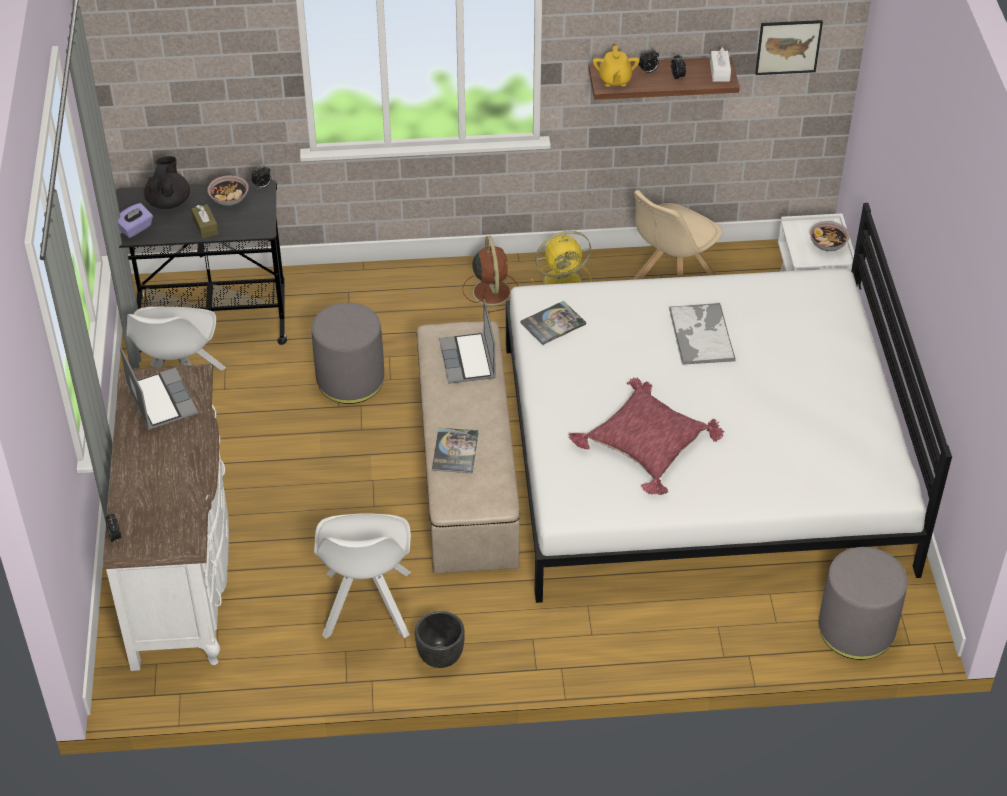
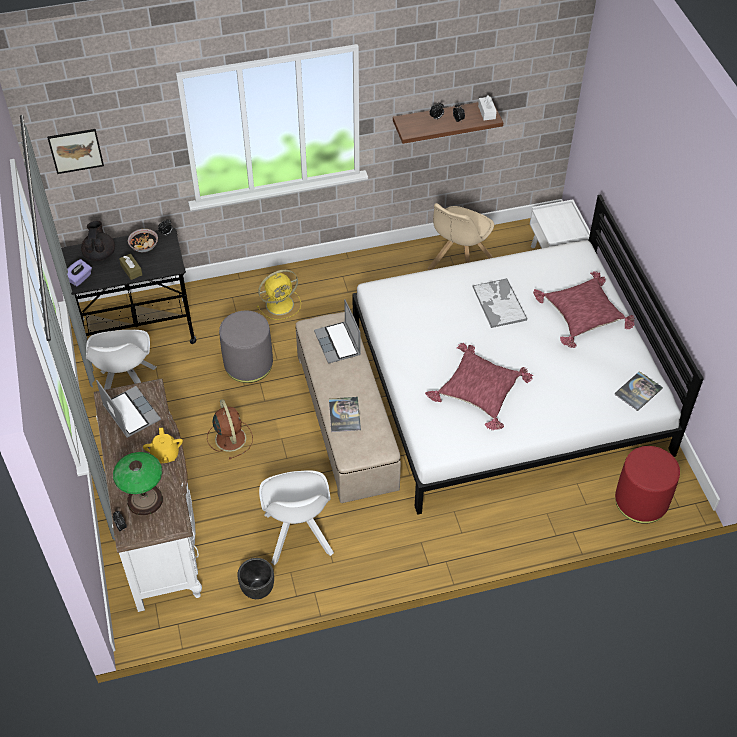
camera: 10 degrees left, 5 degrees up
(154, 509) = (145, 500): none -> table lamp
(440, 657) = (359, 566): black planter -> black planter (257, 589)
(491, 291) = (334, 283): brown fan -> brown fan (230, 437)
(553, 323) = (393, 309): book -> book (638, 391)
(564, 281) = (383, 269): yellow fan -> yellow fan (281, 304)
(614, 80) = (414, 127): yellow teapot -> yellow teapot (165, 455)
(788, 47) = (531, 88): picture -> picture (76, 150)
(816, 360) = (582, 312): none -> red pillow
(828, 244) = (568, 223): bowl -> none
(856, 629) = (641, 501): grey ottoman -> red ottoman

